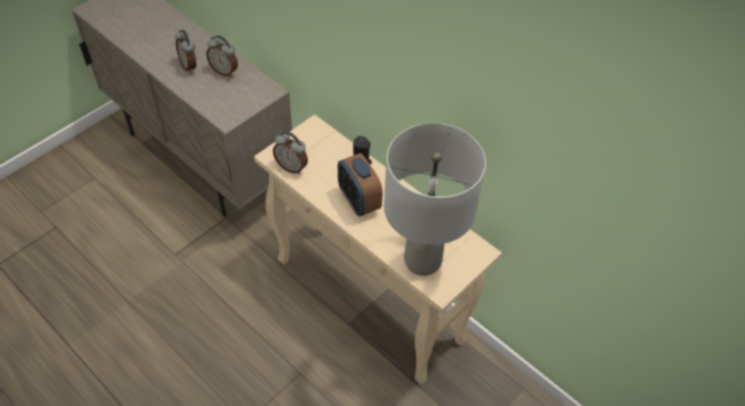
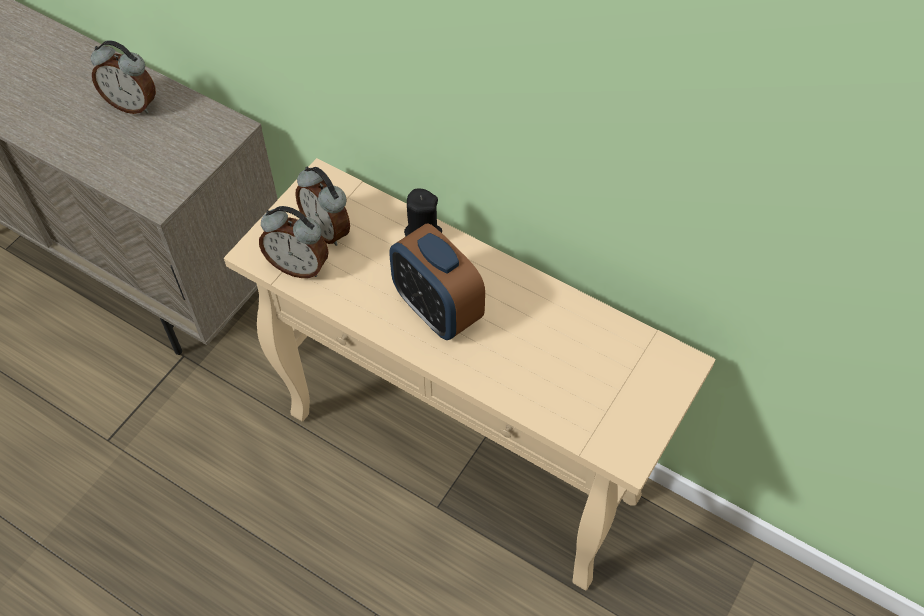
camera: 10 degrees left, 5 degrees up
(189, 66) = (65, 105): alarm clock -> alarm clock (328, 230)
(422, 260) = (579, 402): grey table lamp -> none

